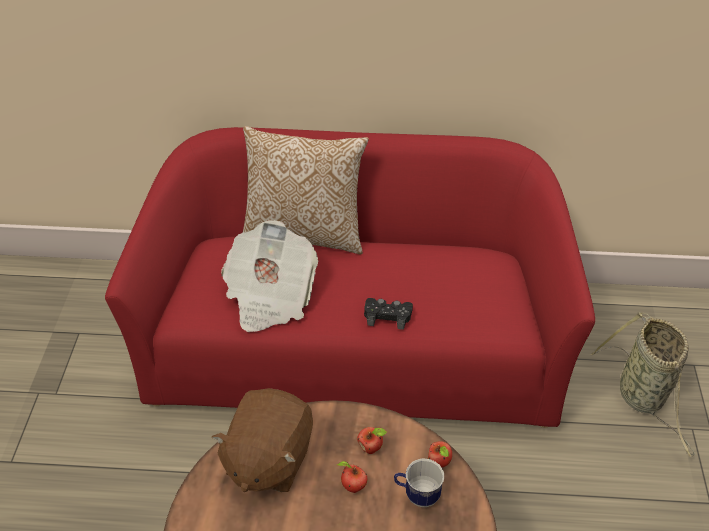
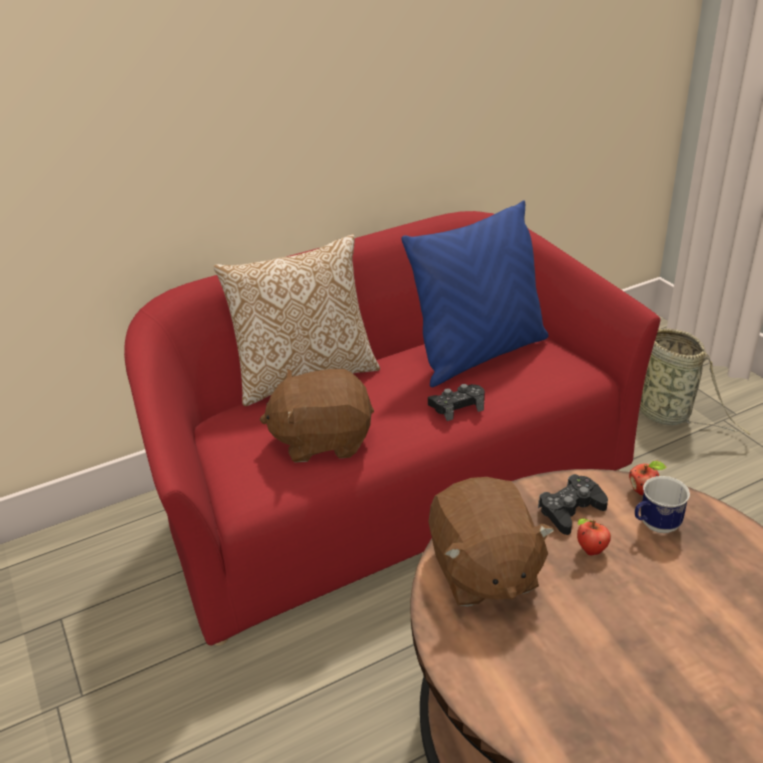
camera: 30 degrees left, 10 degrees down
(269, 296) = (322, 440): newspaper -> brown plush toy
(371, 448) = (571, 510): apple -> black game controller
(449, 277) = (479, 355): none -> blue pillow

